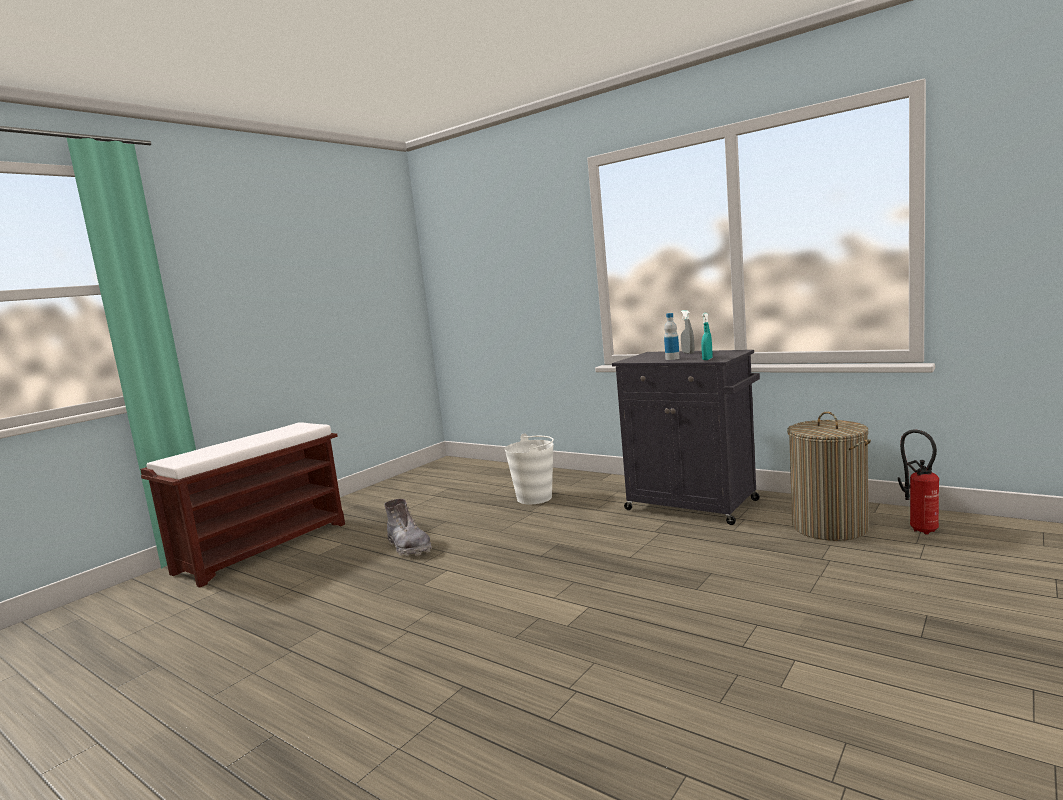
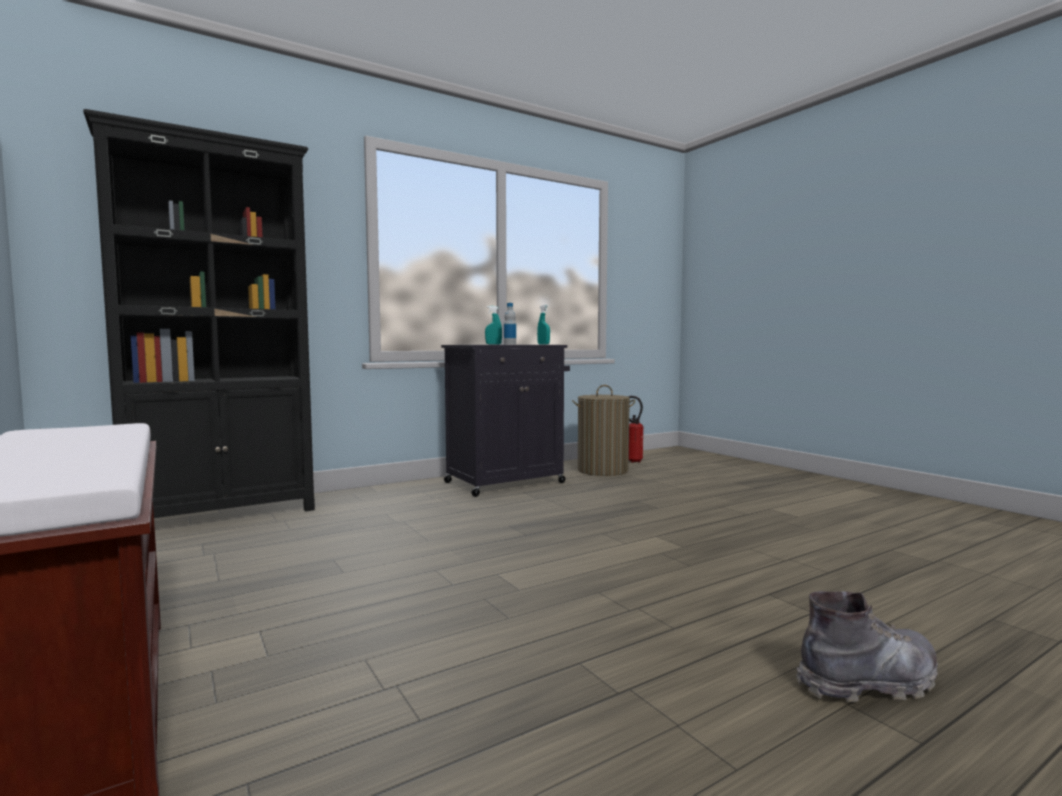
camera: 70 degrees left, 5 degrees down
(409, 547) = (381, 586): grey boot -> grey boot (869, 683)
(502, 471) = (223, 514): none -> black bookcase
(535, 498) = (362, 515): white bucket -> none
(688, 353) = (493, 344): grey spray bottle -> turquoise spray bottle

